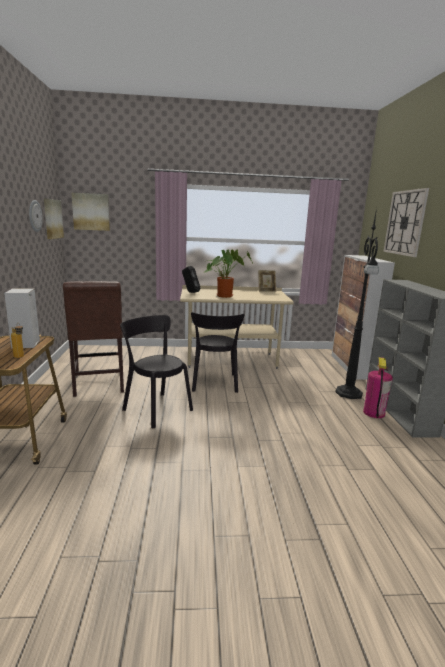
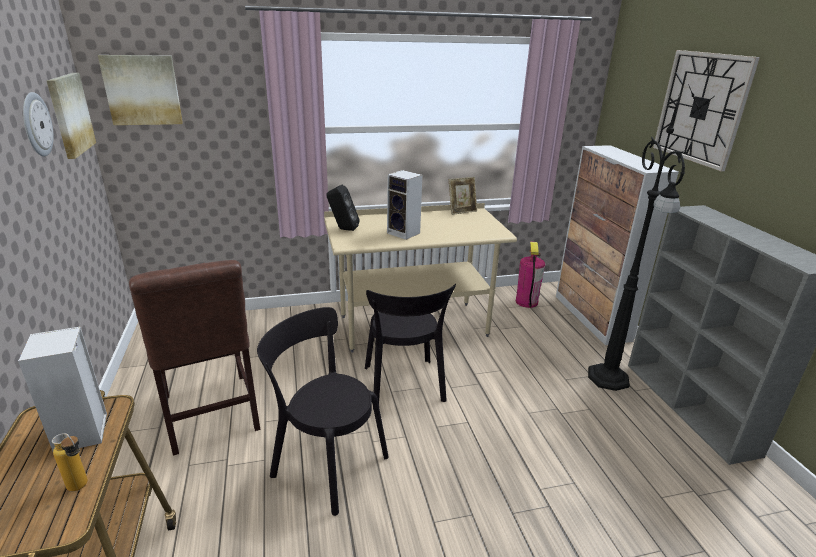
camera: 10 degrees left, 10 degrees up
(225, 295) = (404, 233): potted plant -> speaker
(373, 413) = (657, 417): fire extinguisher -> fire extinguisher (526, 302)

